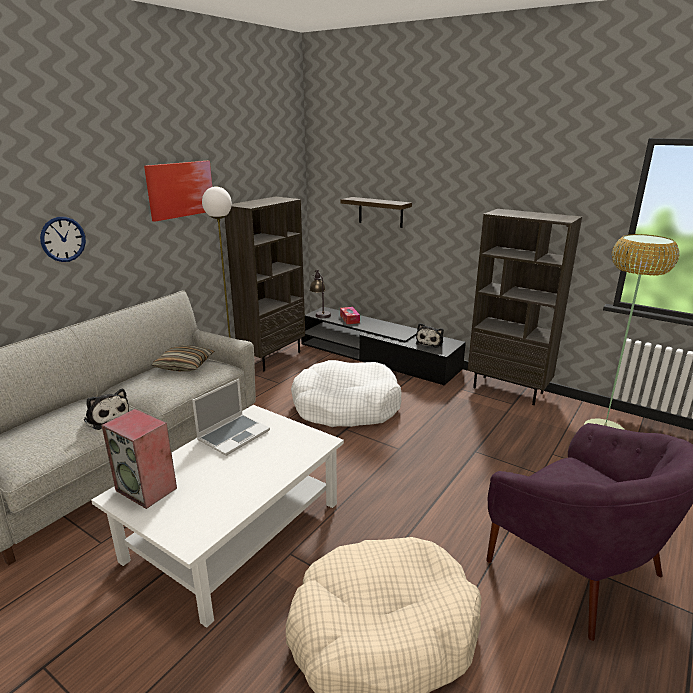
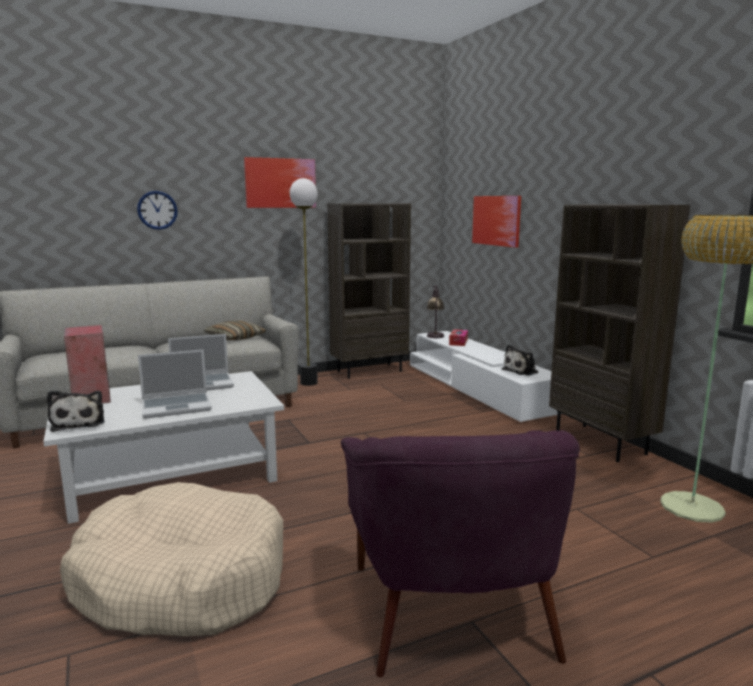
camera: 30 degrees right, 10 degrees down
(106, 417) = (129, 354): plush toy -> plush toy (79, 423)
(254, 471) = (177, 406): none -> laptop
(346, 406) = (388, 417): white dog bed -> none
(377, 357) = (476, 388): black tv stand -> white tv stand
(380, 212) = (496, 220): shelf -> picture

